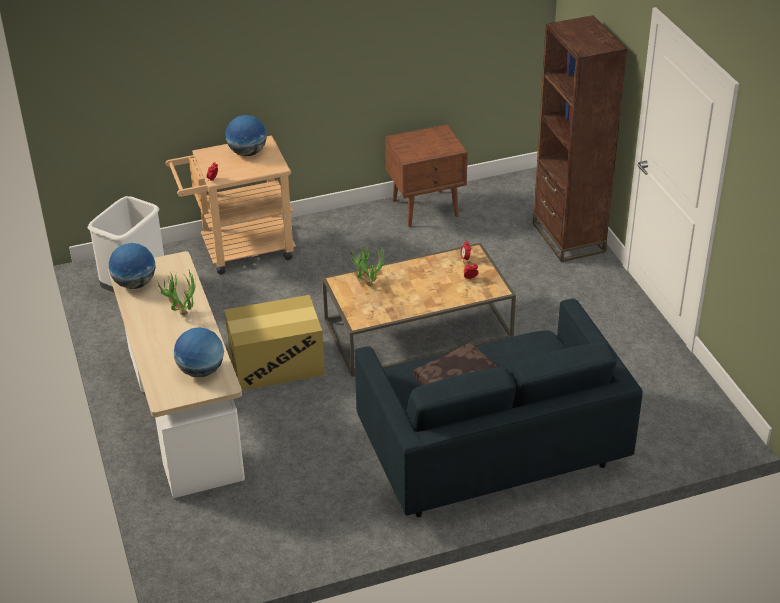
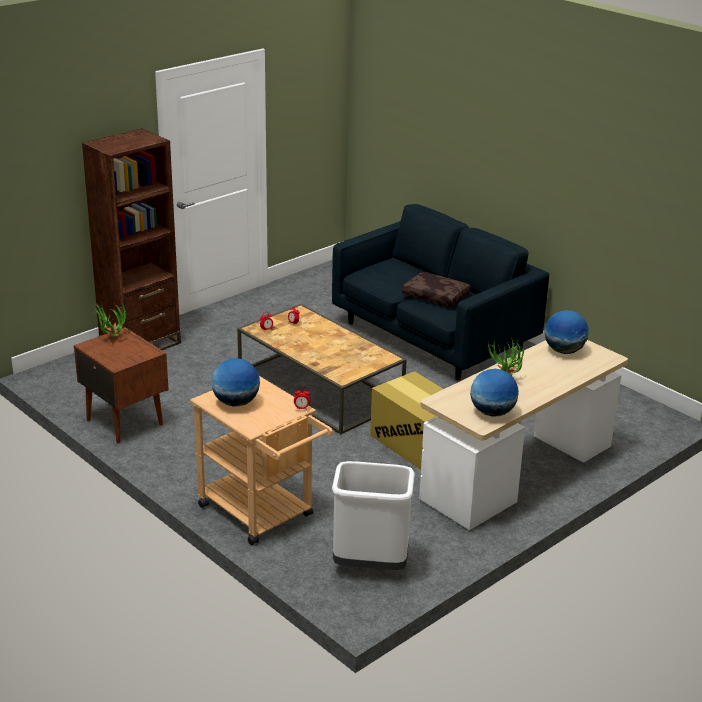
camera: 115 degrees left, 10 degrees down
(368, 282) = (332, 365): potted plant -> potted plant (111, 339)

